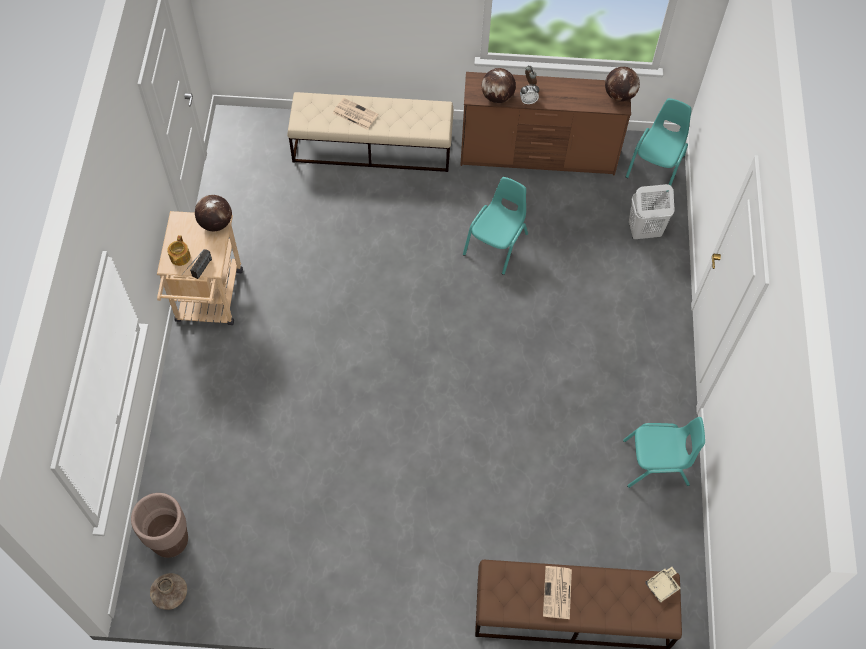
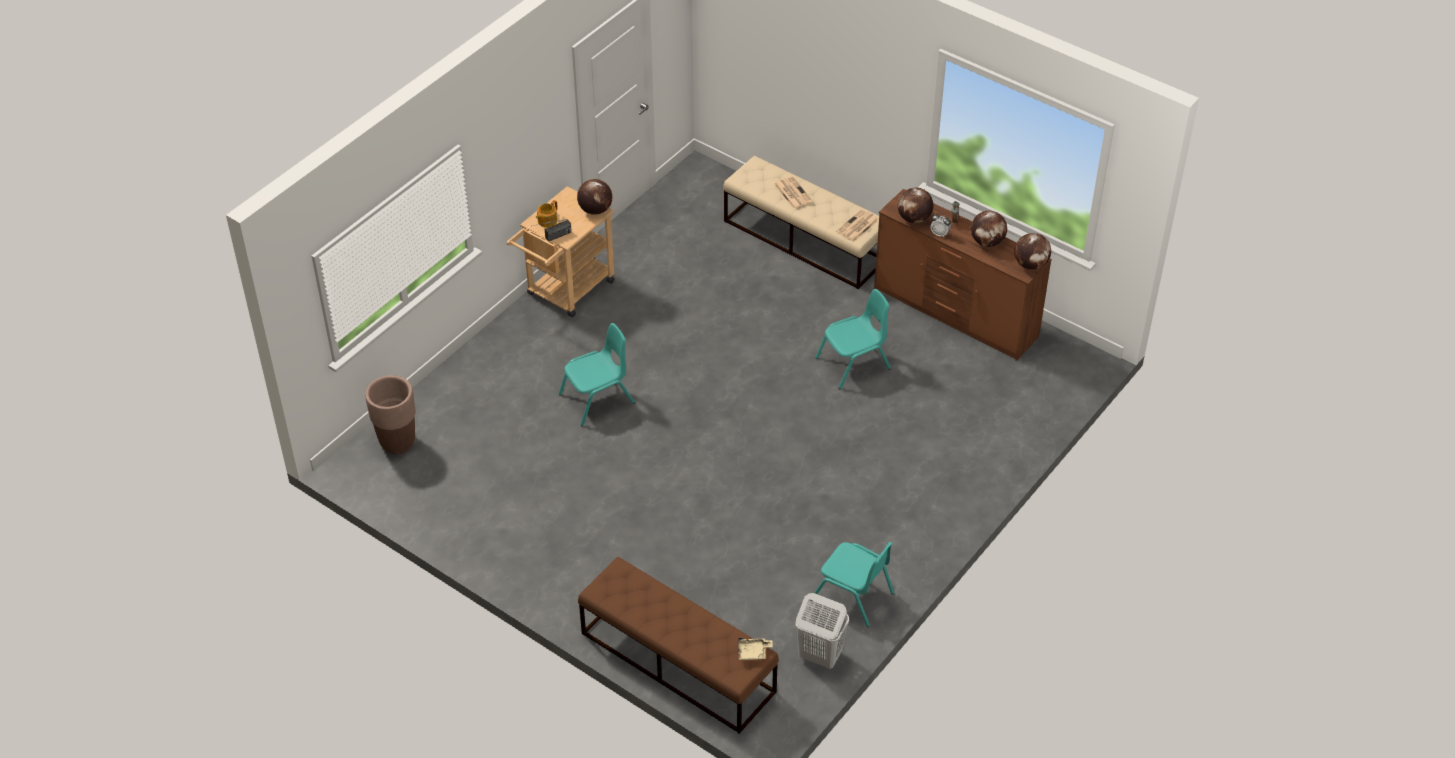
camera: 35 degrees right, 15 degrees down
(170, 594) = (368, 477): brown vase -> none
(557, 593) = (659, 610): newspaper -> newspaper (857, 226)
(570, 90) = (987, 242): none -> globe
(643, 231) = (1005, 417): white laundry basket -> white laundry basket (819, 656)
(656, 166) = (1065, 372): turquoise chair -> turquoise chair (597, 399)

